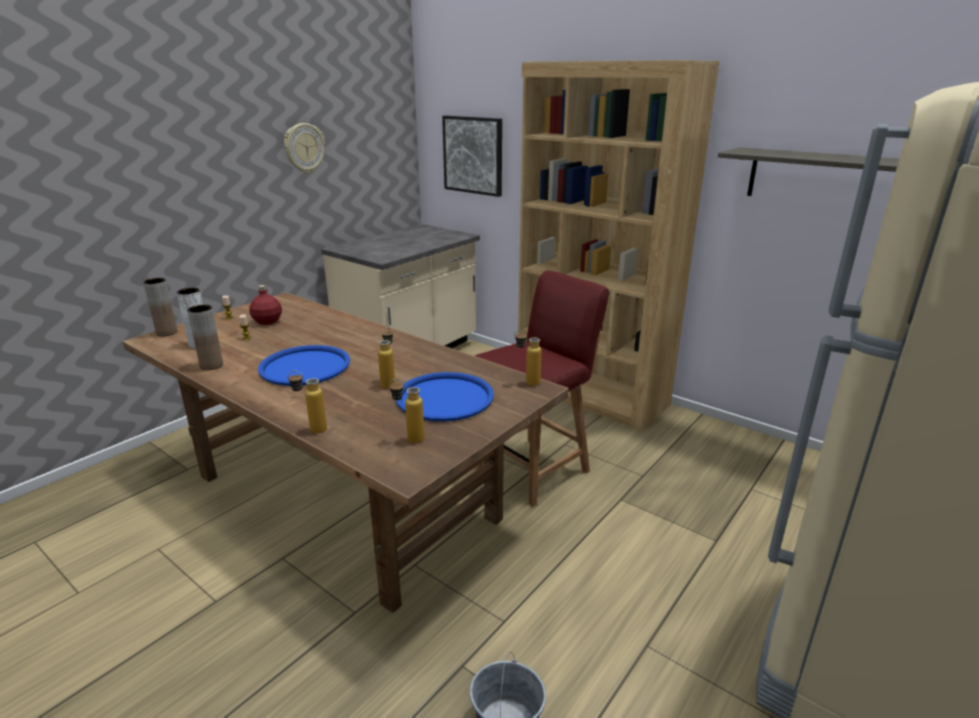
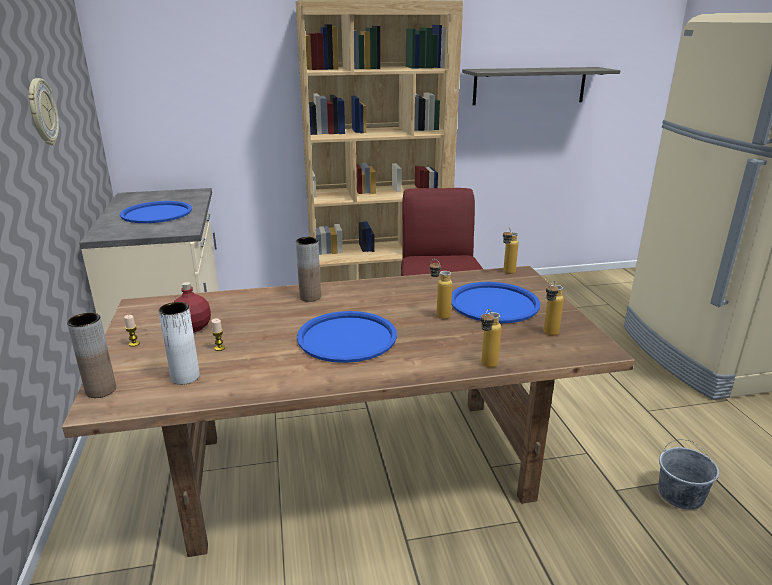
camera: 50 degrees left, 0 degrees up
(211, 365) = (261, 382): brown vase -> brown vase (310, 297)
(399, 243) = (157, 213): none -> blue tray
(473, 155) = (188, 103): picture -> none

